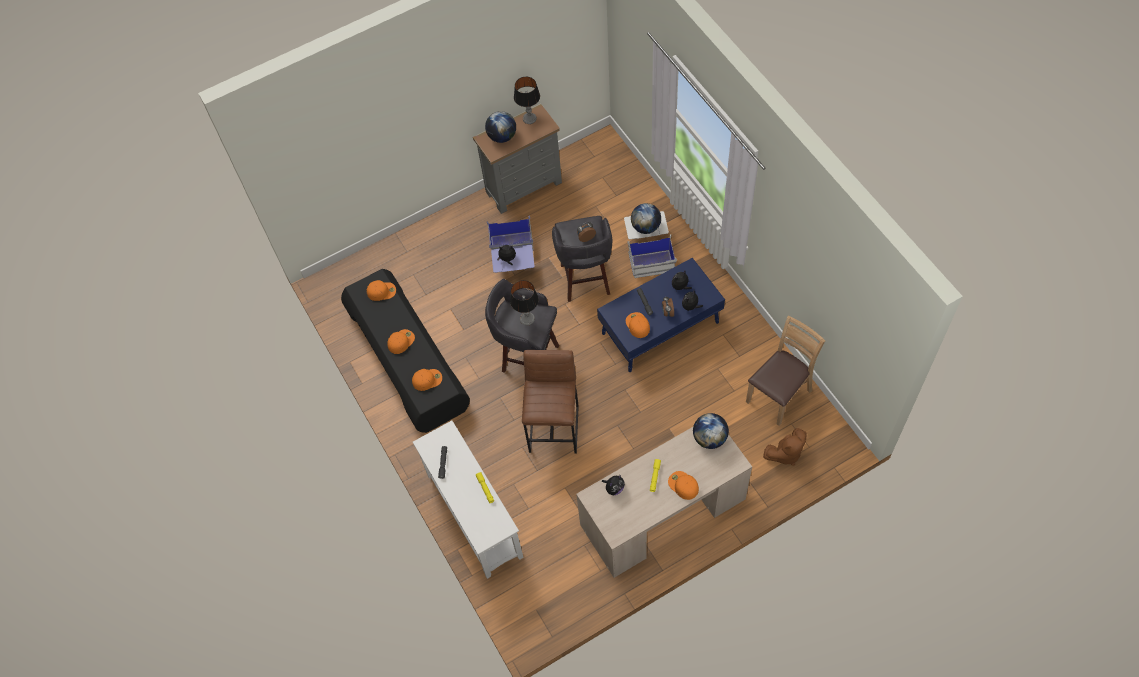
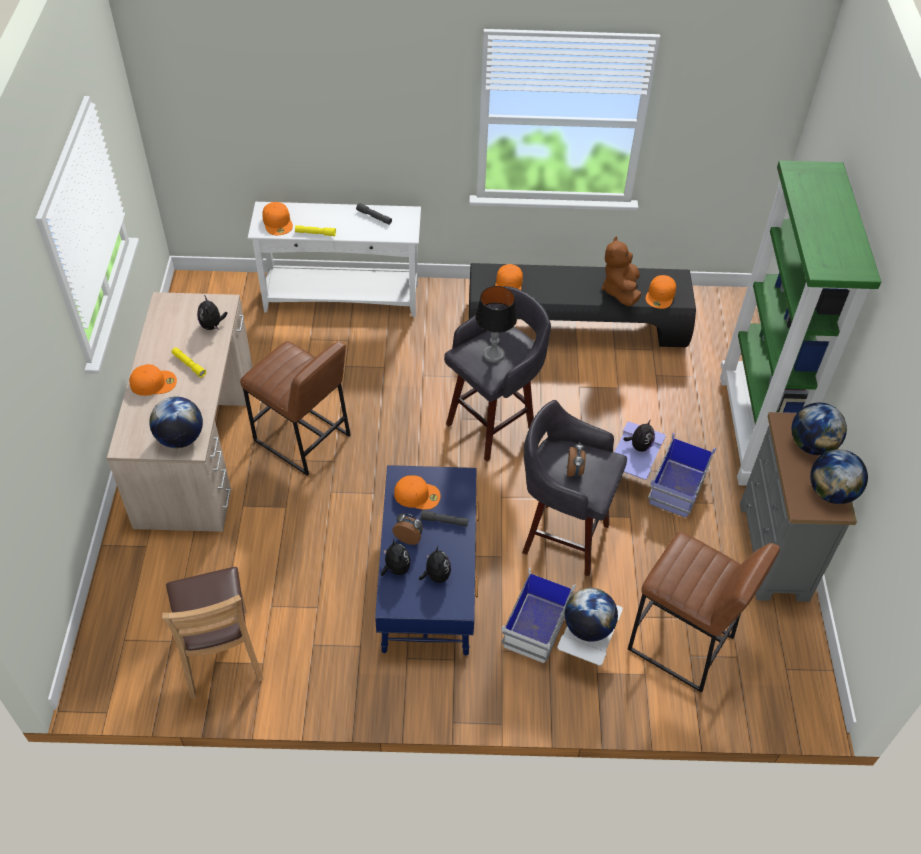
camera: 115 degrees right, 10 degrees down
(401, 341) = (577, 284): orange cap -> orange cap (278, 222)
(440, 228) = (753, 430): none -> green bookcase
(529, 118) = (831, 492): table lamp -> globe
(554, 428) = (382, 404): brown stool -> brown stool (682, 644)
(613, 454) = (303, 438): none -> brown chair
(785, 453) = (142, 607): brown plush toy -> brown plush toy (620, 290)

